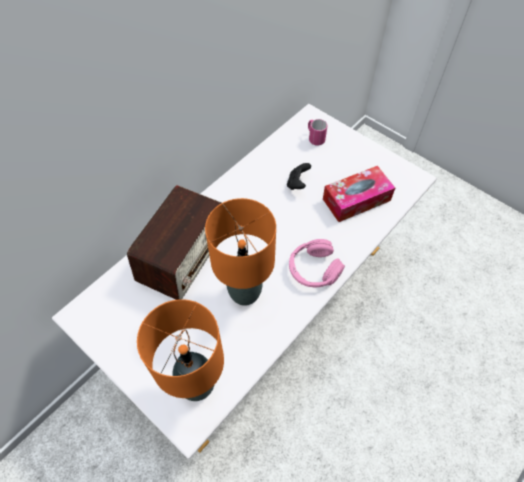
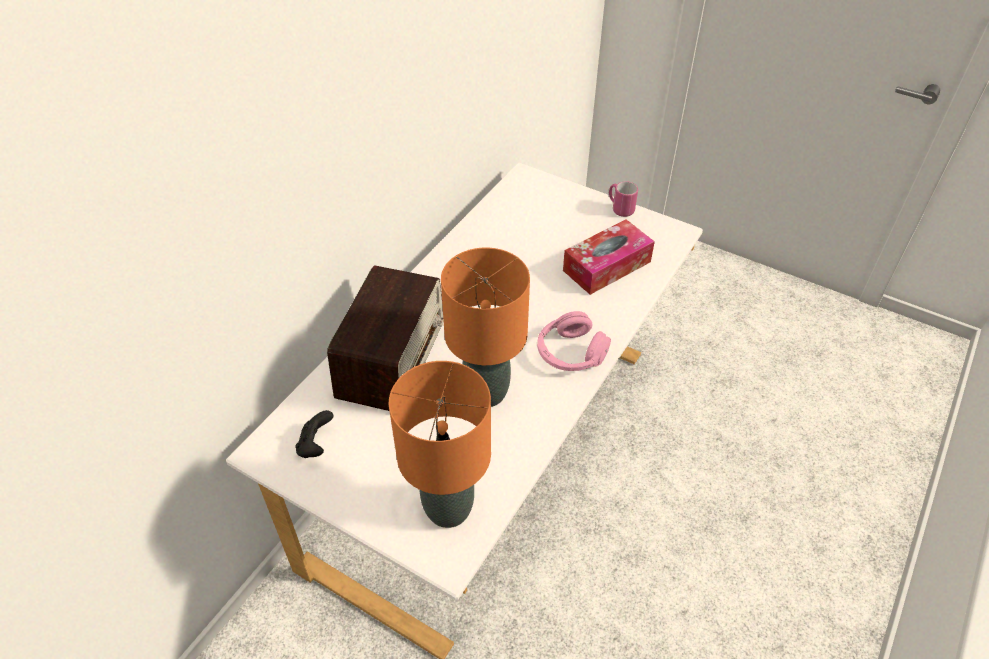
camera: 10 degrees left, 10 degrees down
(297, 183) = (526, 256): black game controller -> black game controller (316, 445)
(314, 138) = (536, 202): pink mug -> pink mug (620, 208)

